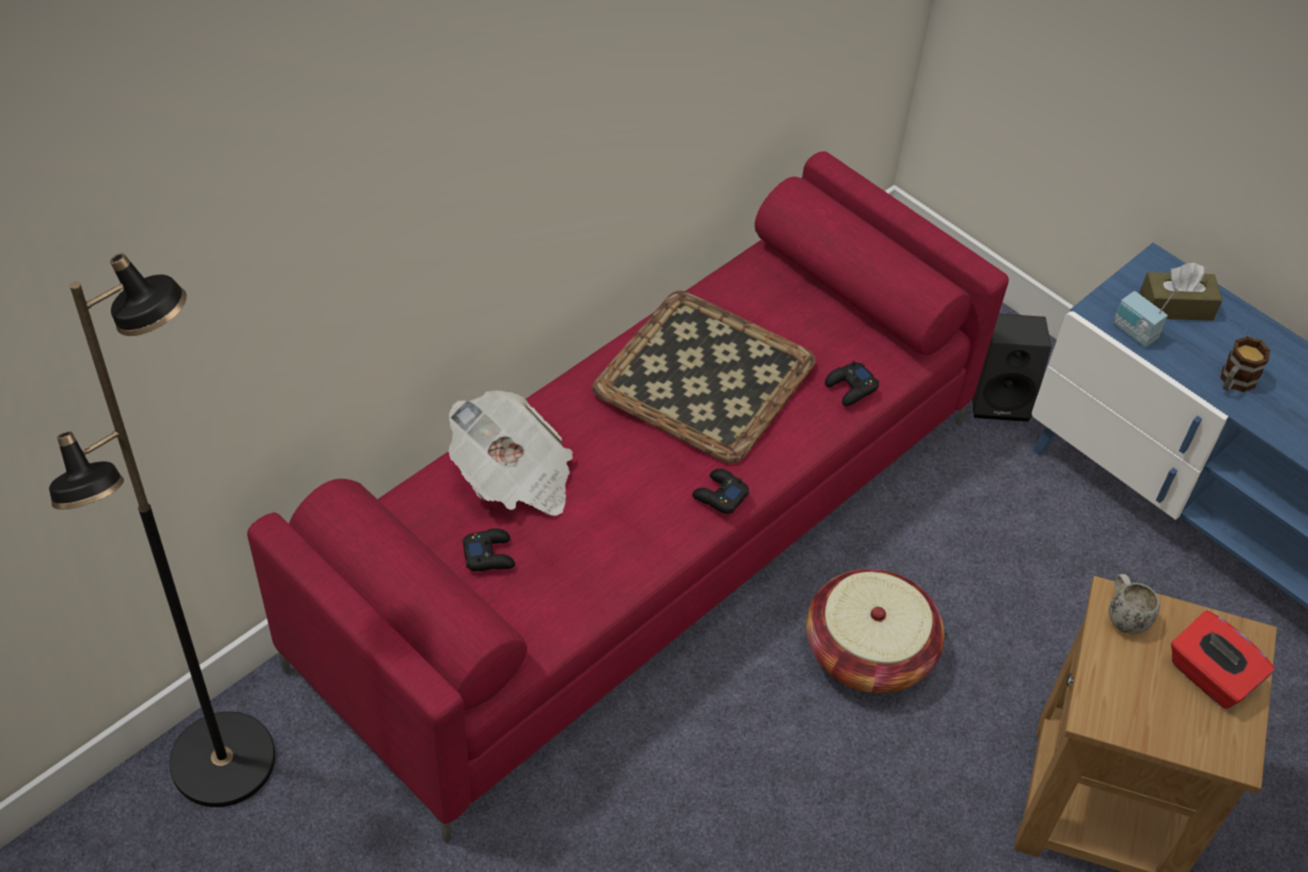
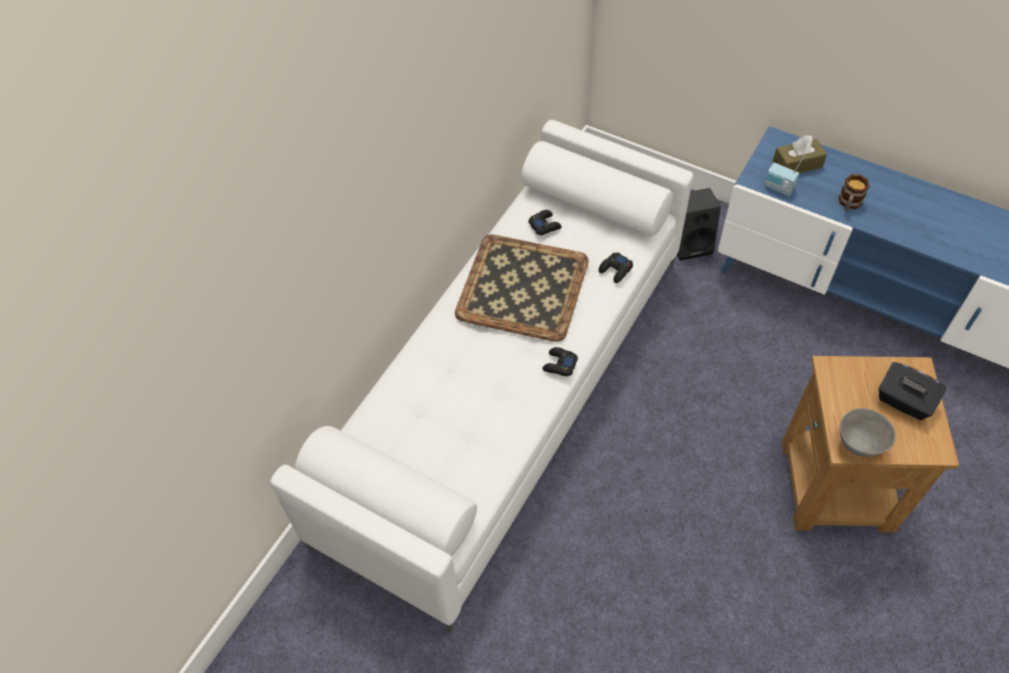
camera: 10 degrees left, 5 degrees up
(225, 761) = (291, 623): black floor lamp -> none
(489, 554) = (428, 447): black game controller -> black game controller (544, 225)
(513, 477) = (425, 389): newspaper -> none
(646, 534) = (506, 393): red sofa -> white sofa
(868, 652) = (667, 429): basket -> none
(1118, 716) = (859, 444): none -> grey bowl
(1123, 615) = (839, 377): white mug -> none
(1209, 676) = (904, 401): red tissue box -> black tissue box

